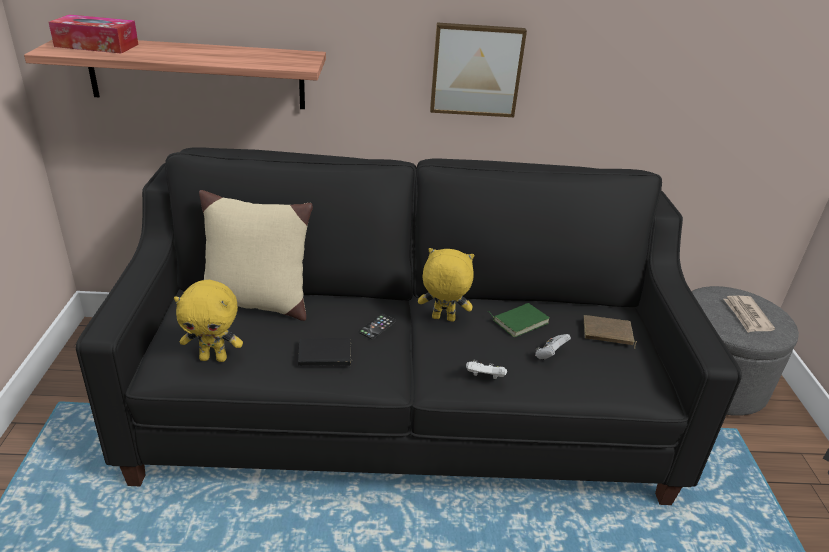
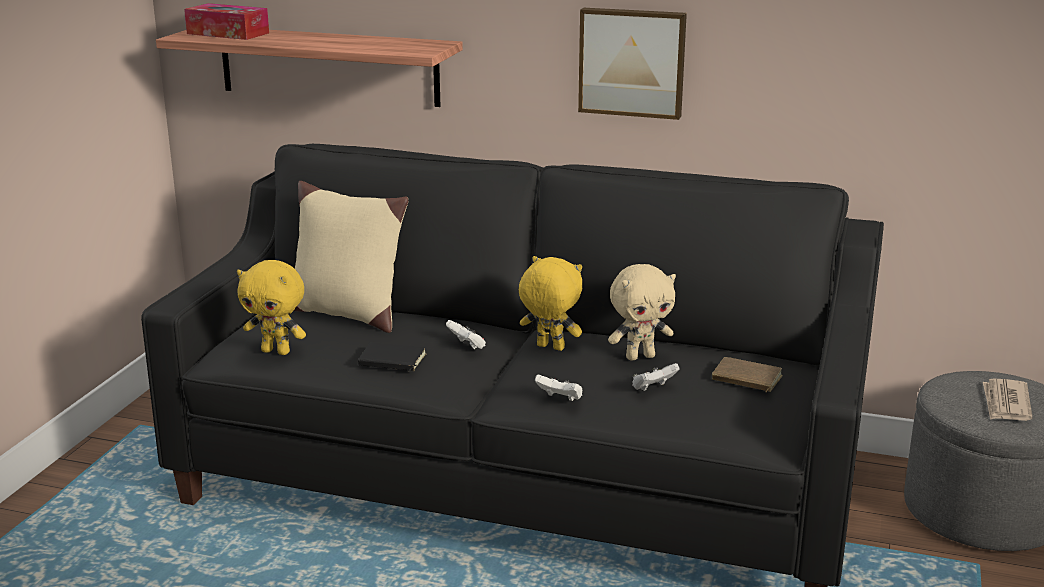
camera: 20 degrees right, 10 degrees down
(377, 327) = (467, 346): phone -> white game controller
(519, 321) = (640, 356): green book -> beige plush toy

